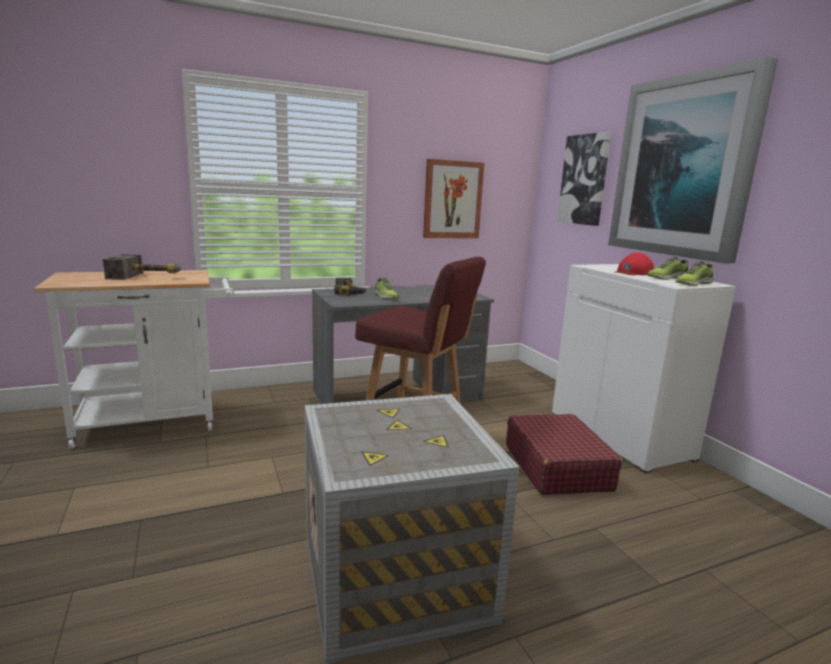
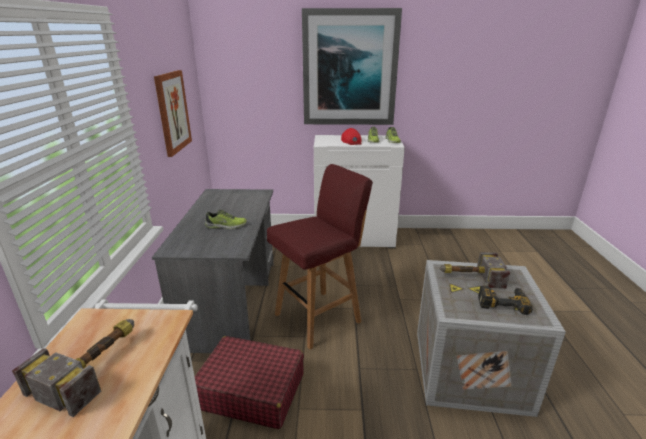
camera: 65 degrees left, 10 degrees up
(349, 292) = (192, 239): power drill -> power drill (502, 301)
(429, 420) = (468, 276): none -> hammer
(556, 467) = (378, 271): red suitcase -> red suitcase (251, 390)
(584, 180) = (260, 76): picture -> none

